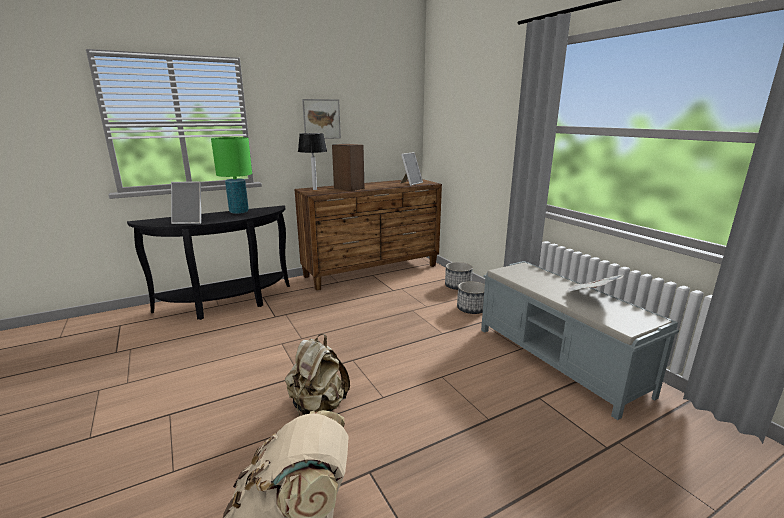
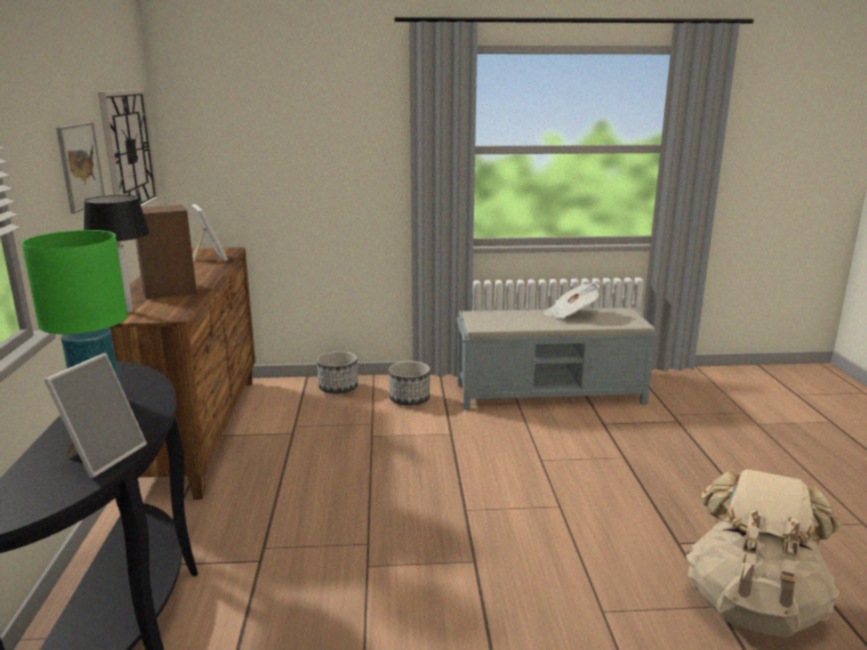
camera: 65 degrees left, 0 degrees up
(318, 407) = (556, 557): beige backpack -> none
(381, 118) = (129, 151): none -> wall clock

